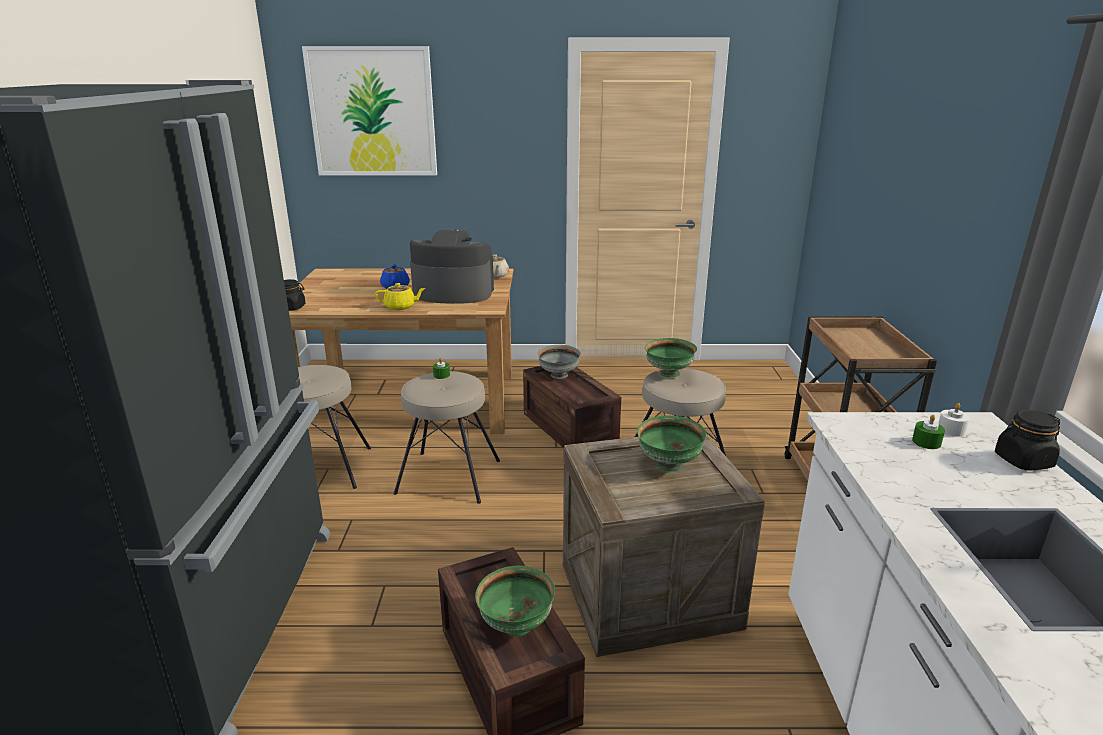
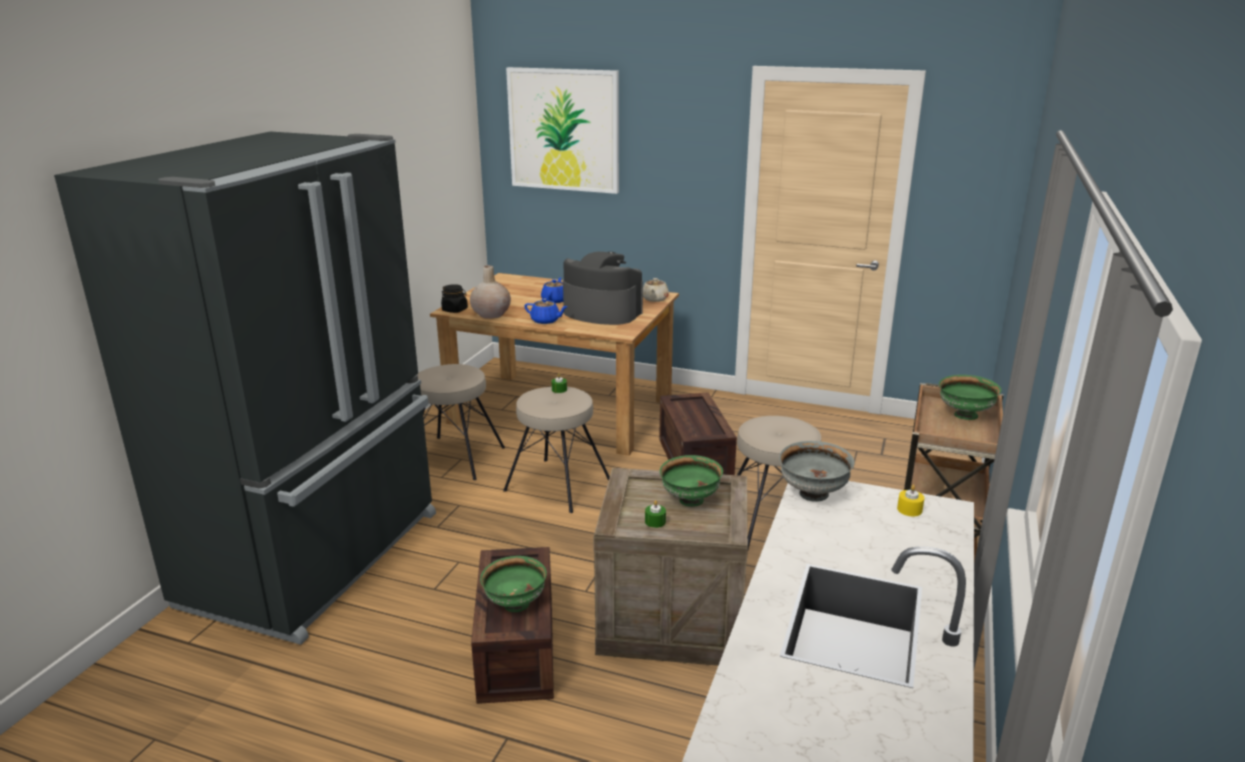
camera: 20 degrees right, 0 degrees up
(336, 307) = (491, 314): none -> beige vase
(401, 307) = (546, 321): yellow teapot -> blue teapot
(559, 376) = (692, 407): grey bowl -> grey bowl (813, 495)
(669, 374) = (770, 421): green bowl -> green bowl (964, 415)
(926, 442) = (871, 515): green candle -> green candle (655, 521)
(951, 430) = (909, 509): white candle -> yellow candle
(1023, 461) = (943, 547): black jar -> none

